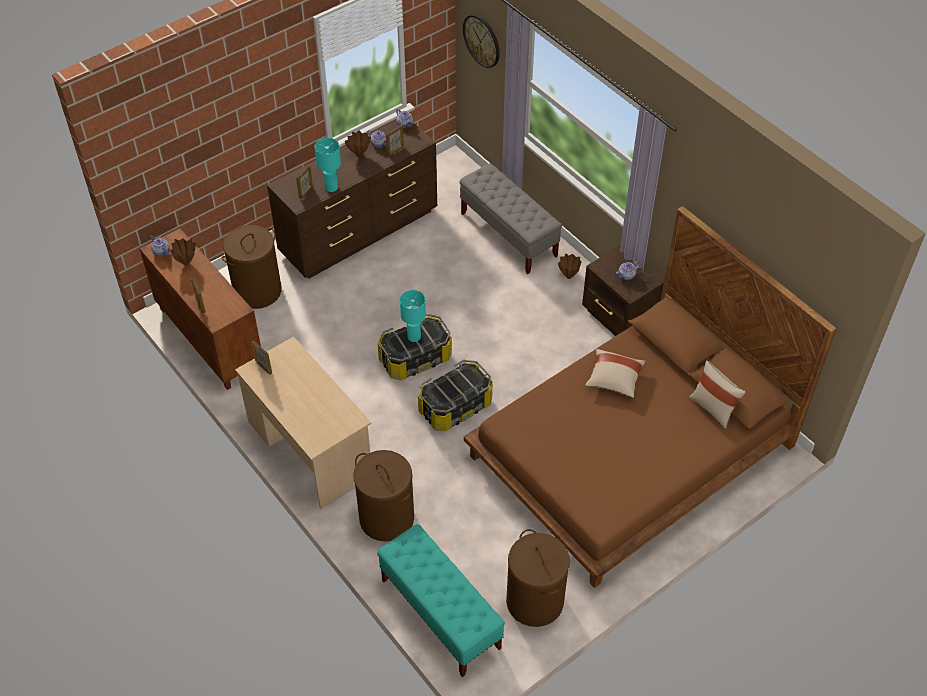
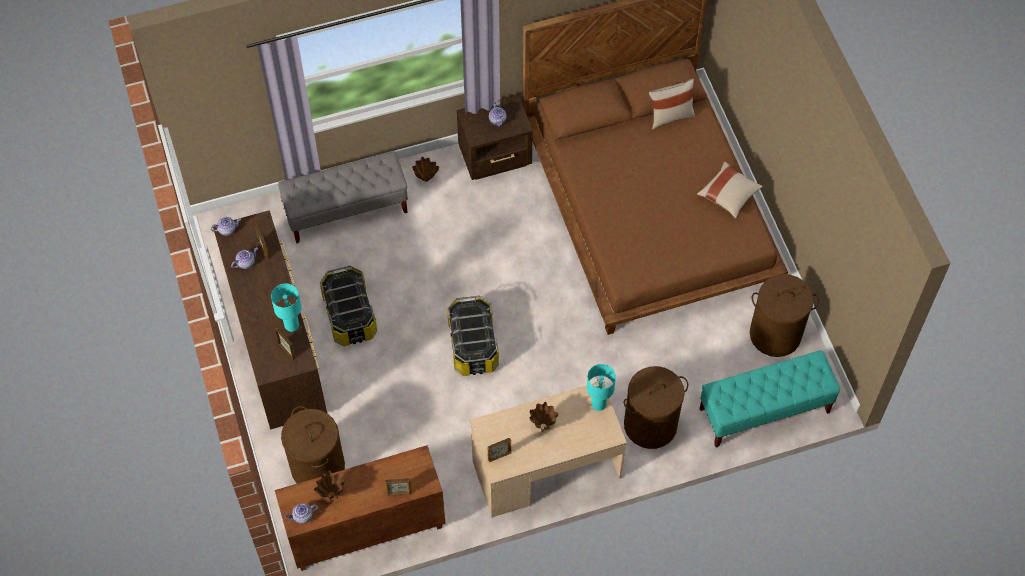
camera: 70 degrees left, 10 degrees up
(360, 155) = (255, 285): brown vase -> brown vase (543, 425)
(414, 336) = (471, 328): turquoise table lamp -> turquoise table lamp (598, 404)
(455, 407) = (546, 328): storage box -> storage box (350, 315)
(482, 40) = (208, 102): wall clock -> none
(614, 379) = (610, 177): beige pillow -> beige pillow (728, 195)

